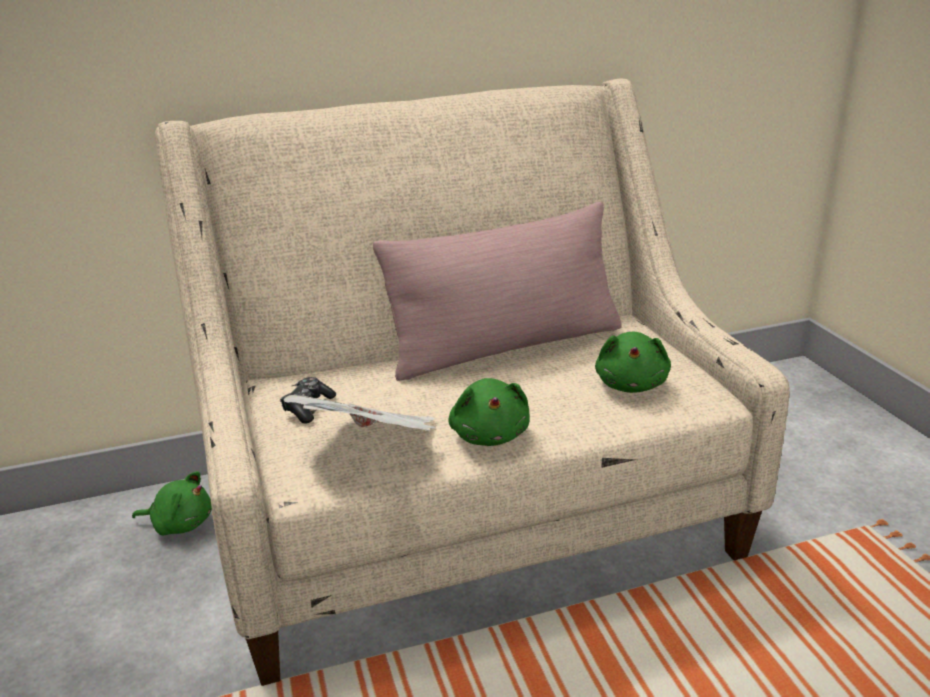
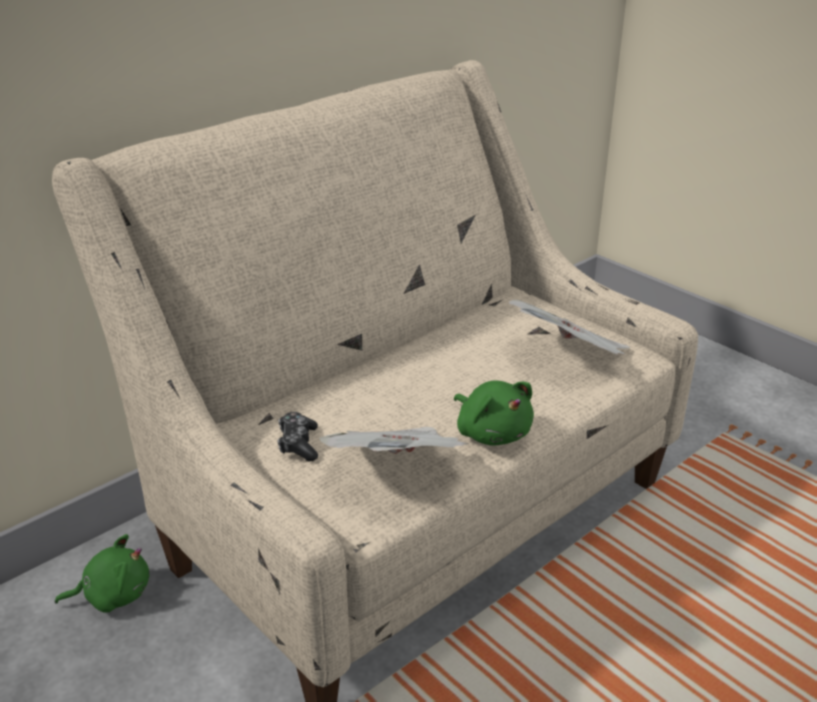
camera: 25 degrees left, 5 degrees up
(506, 347) = (434, 340): pink pillow -> none
(632, 384) = (570, 357): green plush toy -> newspaper

